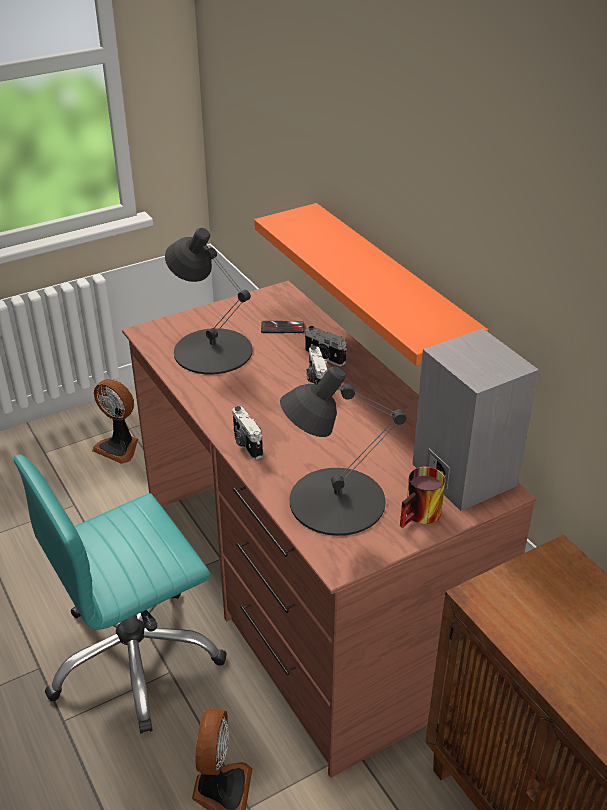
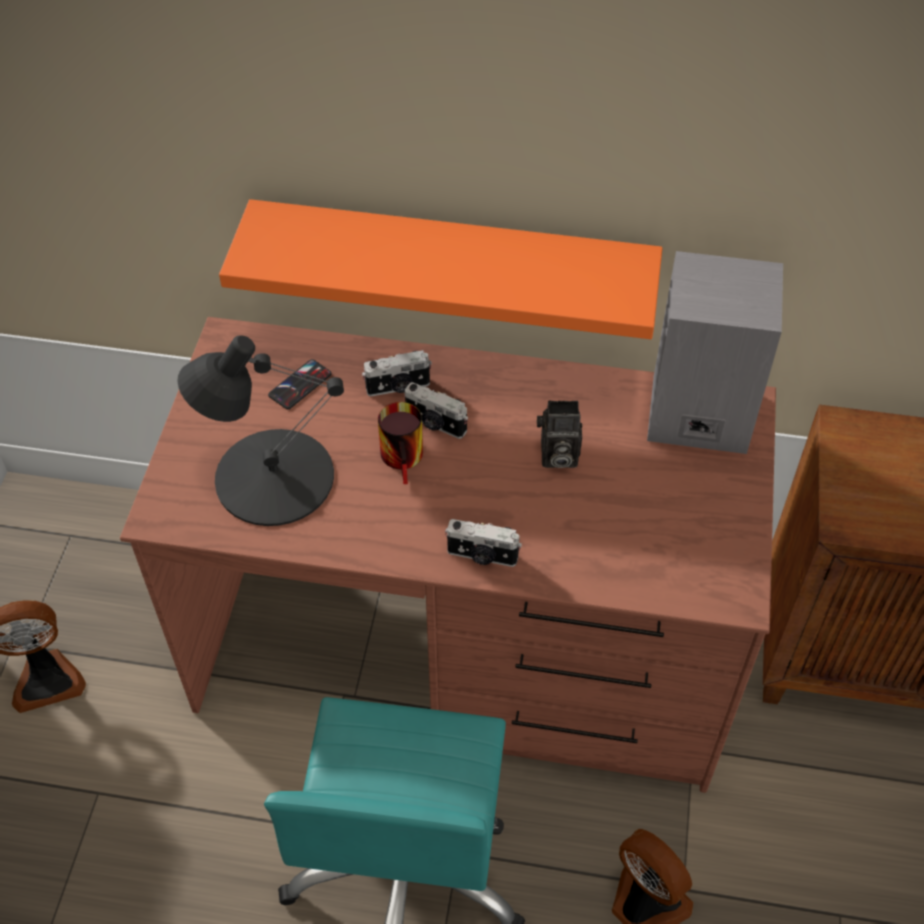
camera: 50 degrees left, 15 degrees up
(335, 500) = (645, 540): black table lamp -> none
(352, 435) = (556, 456): none -> camera
(422, 516) = (728, 488): mug -> mug (406, 458)

